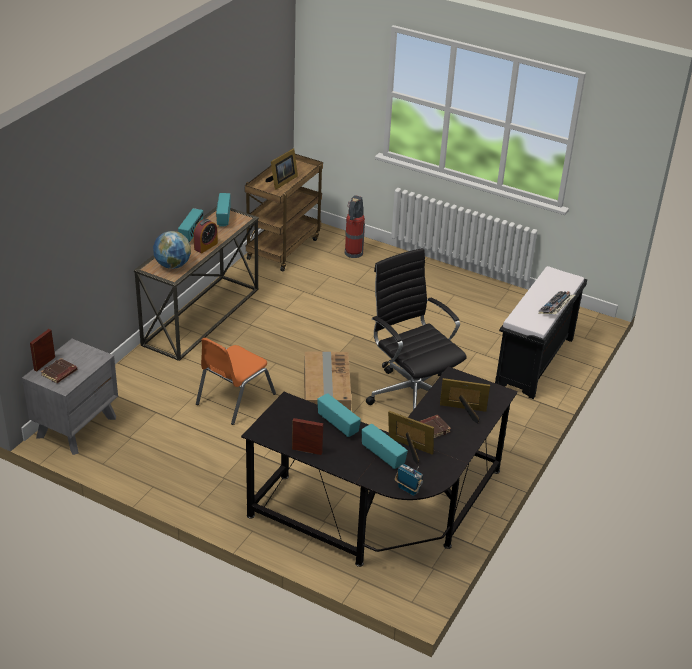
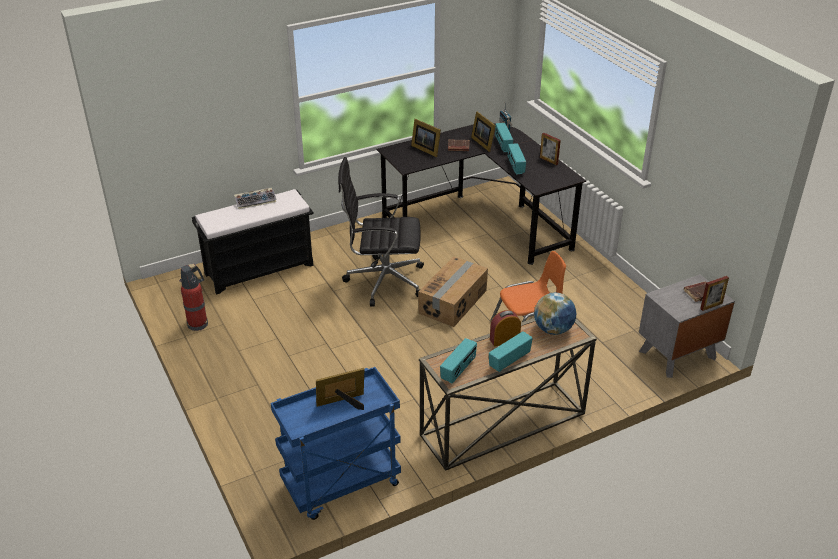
camera: 145 degrees left, 0 degrees up
(283, 248) = (341, 485): brown cart -> blue cart
(353, 253) = (274, 442): fire extinguisher -> fire extinguisher (198, 324)
(412, 395) = (383, 281): black office chair -> black office chair turned 90 degrees clockwise

